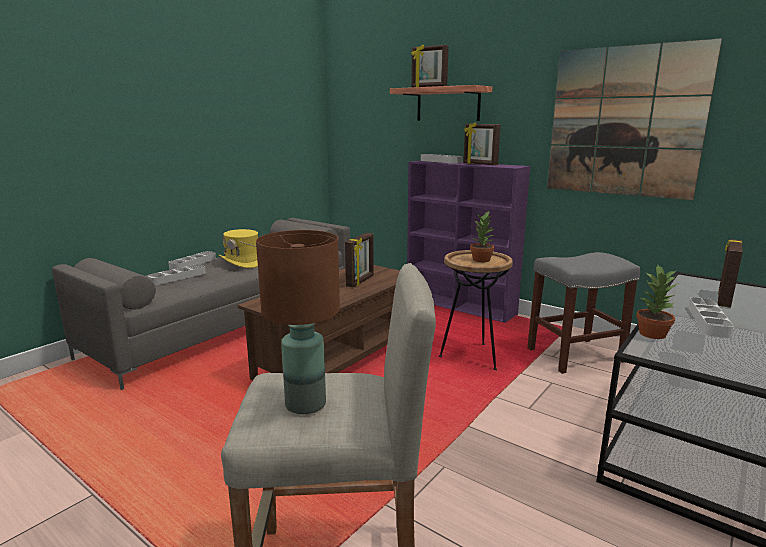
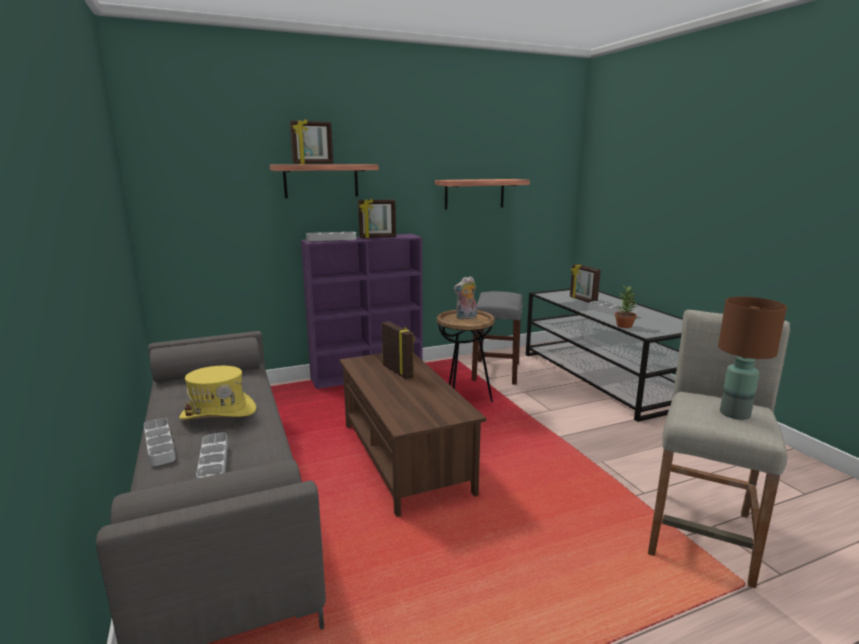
camera: 60 degrees left, 0 degrees up
(482, 260) = (466, 318): potted plant -> plush toy
(624, 122) = (474, 194): picture -> shelf

